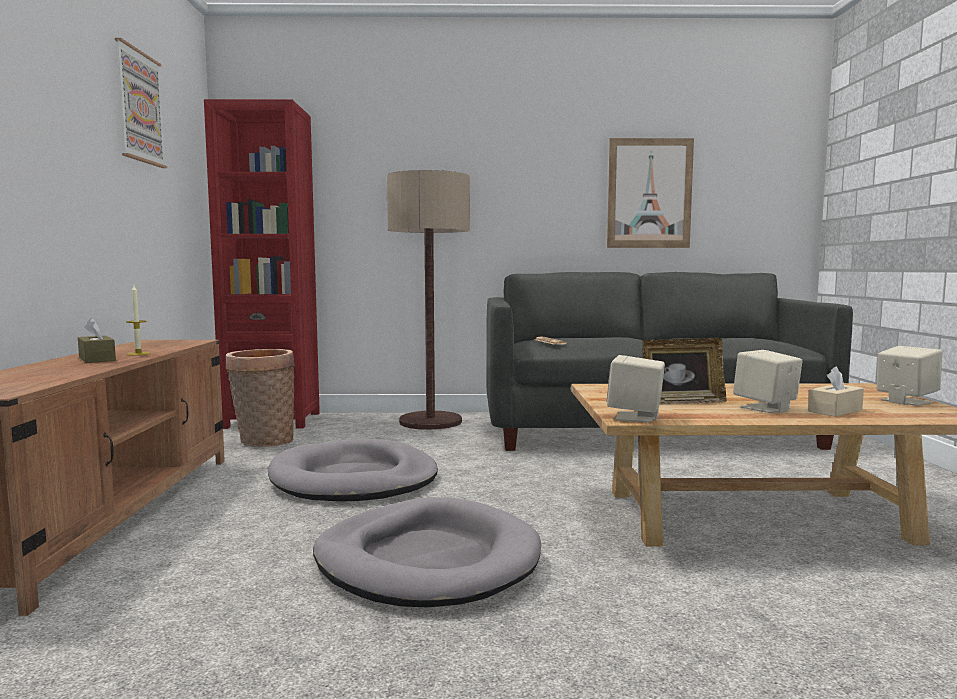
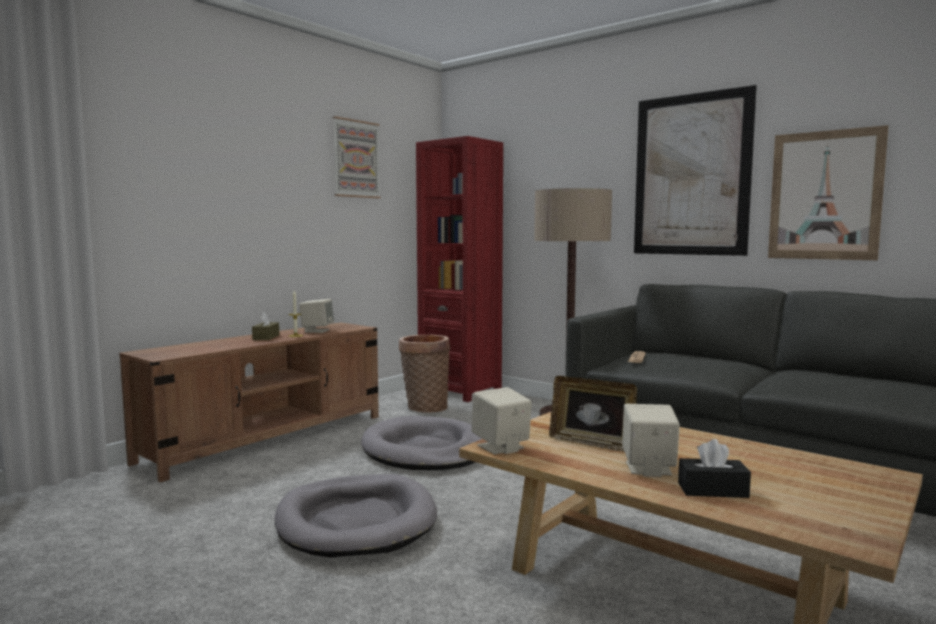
camera: 40 degrees right, 0 degrees up
(535, 169) = (691, 175): none -> picture
(835, 411) = (712, 490): beige tissue box -> black tissue box
(905, 401) = (859, 504): beige speaker -> beige speaker (317, 331)

